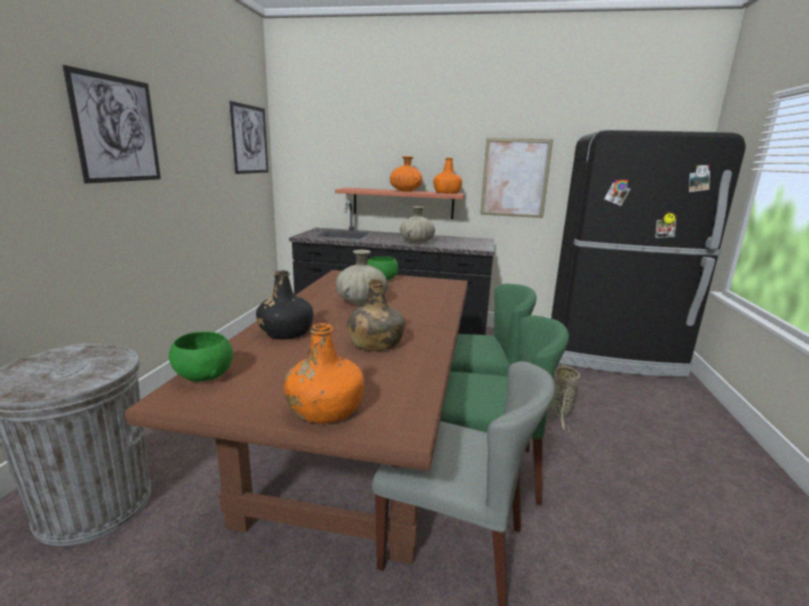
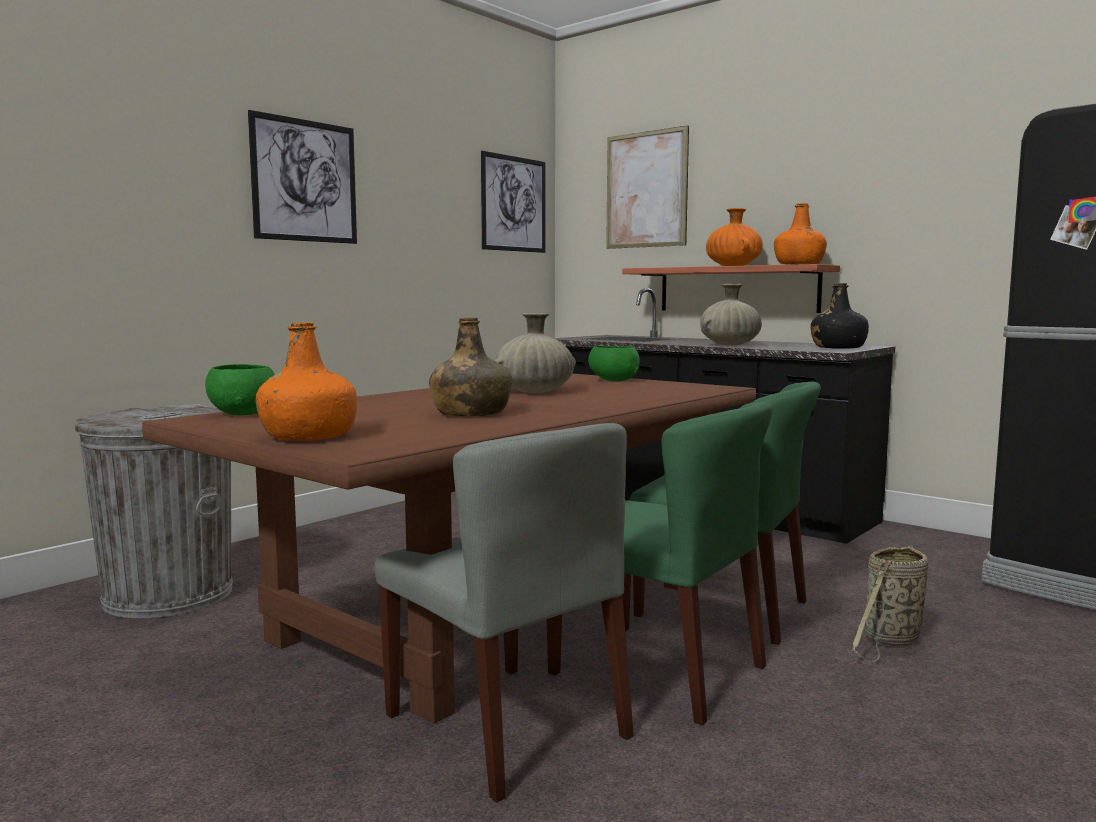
camera: 30 degrees right, 10 degrees down
(286, 333) = (385, 401): black bottle -> black bottle (838, 348)
(515, 178) = (932, 231): picture -> picture (646, 190)

